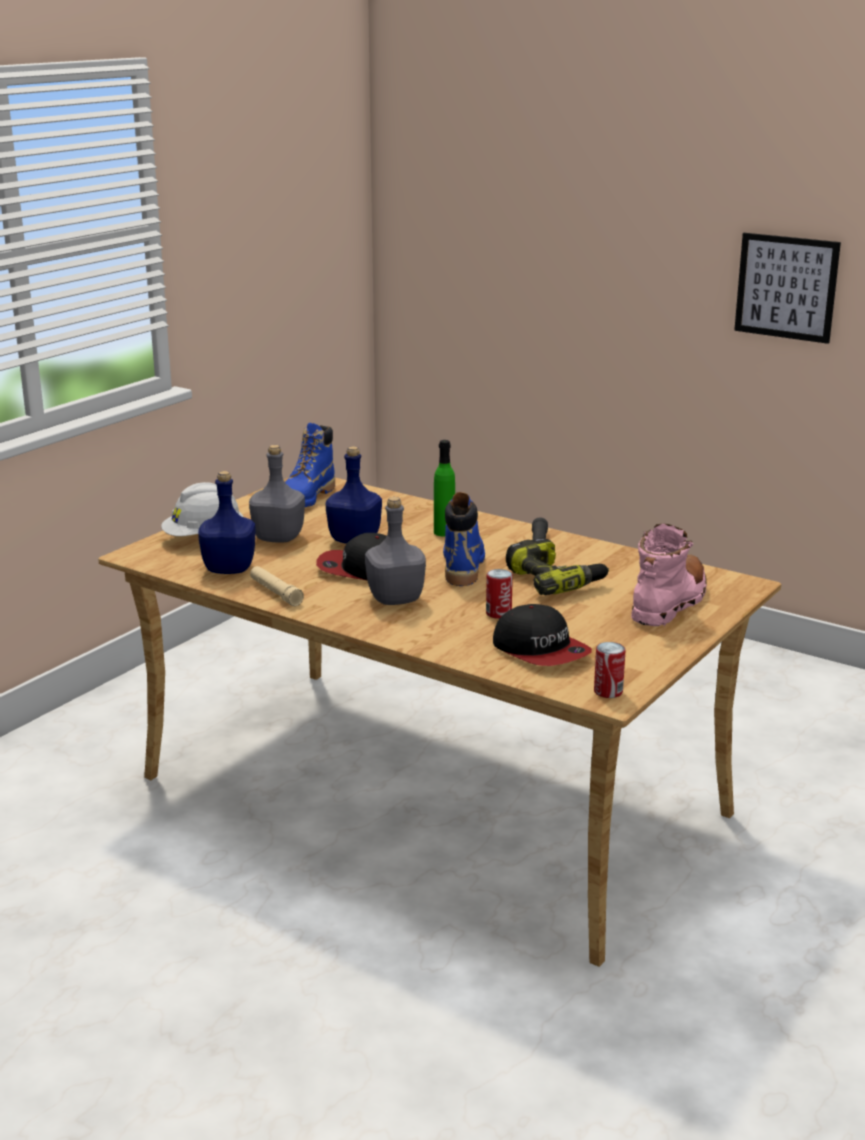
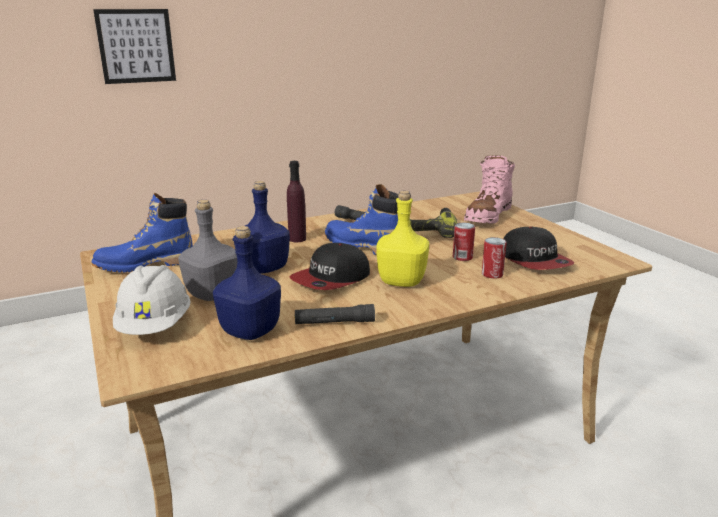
camera: 60 degrees left, 0 degrees up
(276, 593) = (334, 322): beige flashlight -> black flashlight
(305, 499) = (146, 265): blue boot -> blue boot turned 105 degrees clockwise
(395, 598) = (400, 281): grey bottle -> yellow bottle
(444, 532) = (297, 239): green bottle -> purple bottle
(541, 650) = (534, 260): cap -> cap turned 75 degrees clockwise
(608, 691) = (610, 259): can -> can (492, 274)
(669, 603) = (488, 216): pink boot -> pink boot turned 120 degrees counterclockwise
(786, 287) = (296, 46): picture -> picture (136, 46)

